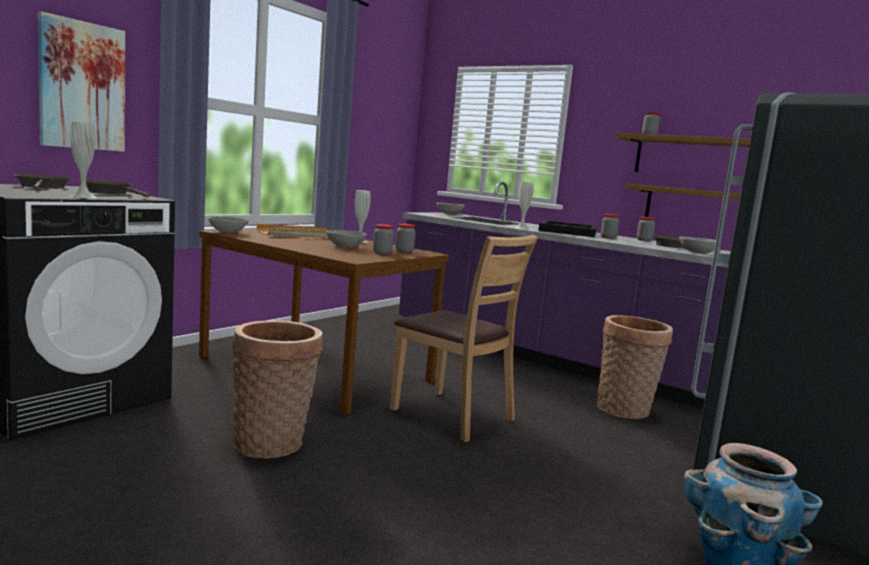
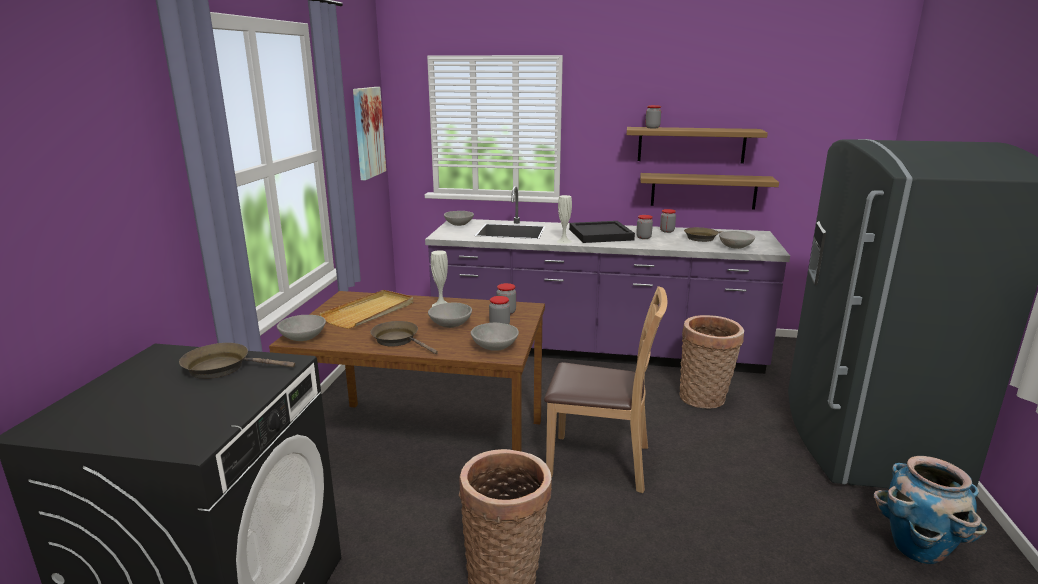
camera: 25 degrees left, 10 degrees up
(43, 187) = (127, 387): brown frying pan -> brown frying pan (398, 340)
(82, 86) = (103, 223): picture -> picture (368, 132)
(83, 196) = (241, 404): white vase -> none
(355, 256) = (495, 347): none -> grey bowl

